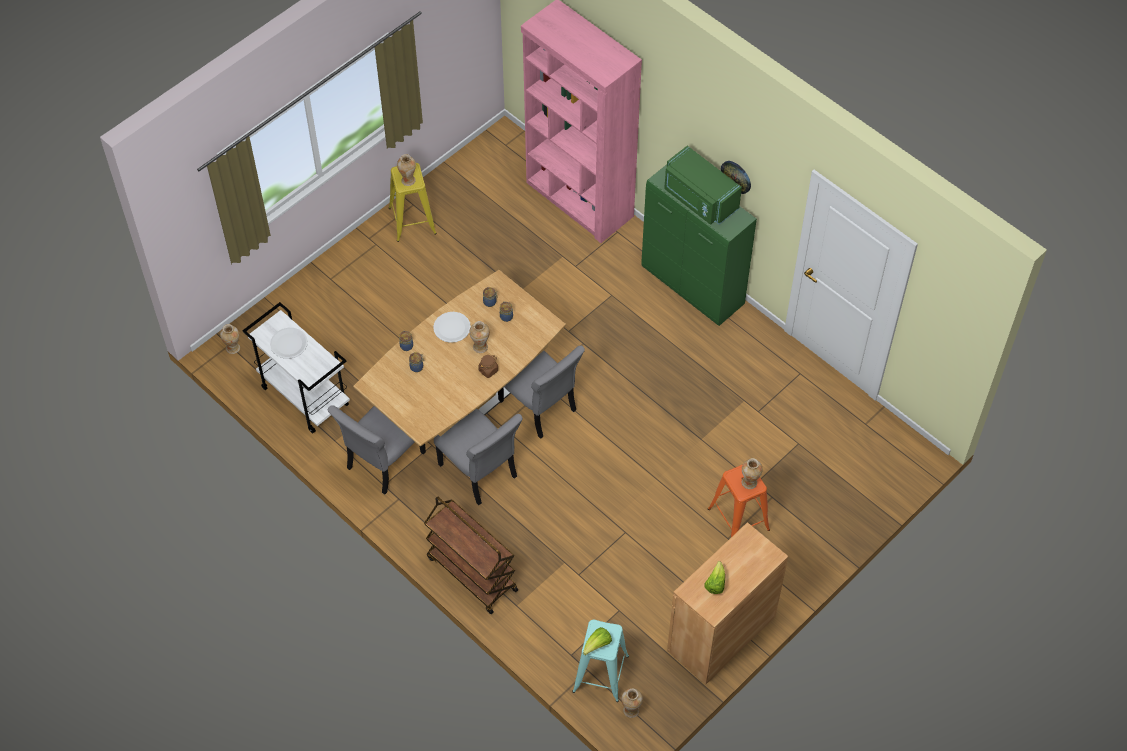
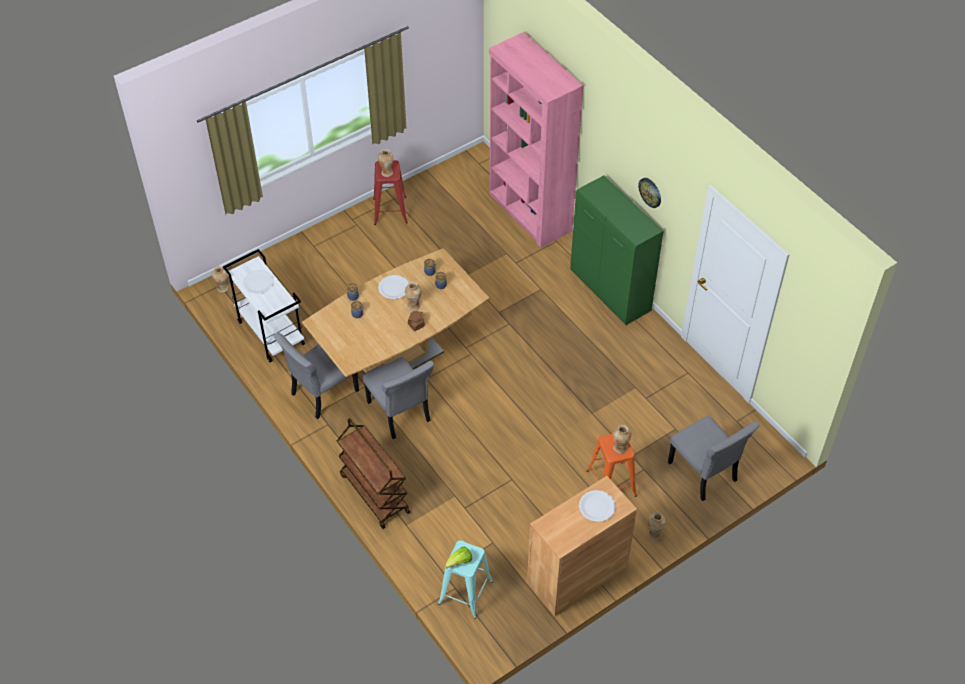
camera: 10 degrees right, 5 degrees down
(412, 220) = (390, 210): yellow stool -> red stool
(539, 408) = (461, 369): grey chair -> grey chair (704, 474)
(631, 710) = (485, 627): vase -> vase (654, 533)
(699, 199) = (617, 209): green microwave -> none
(715, 583) = (568, 522): lettuce -> none
(744, 560) = (597, 506): none -> white plate

